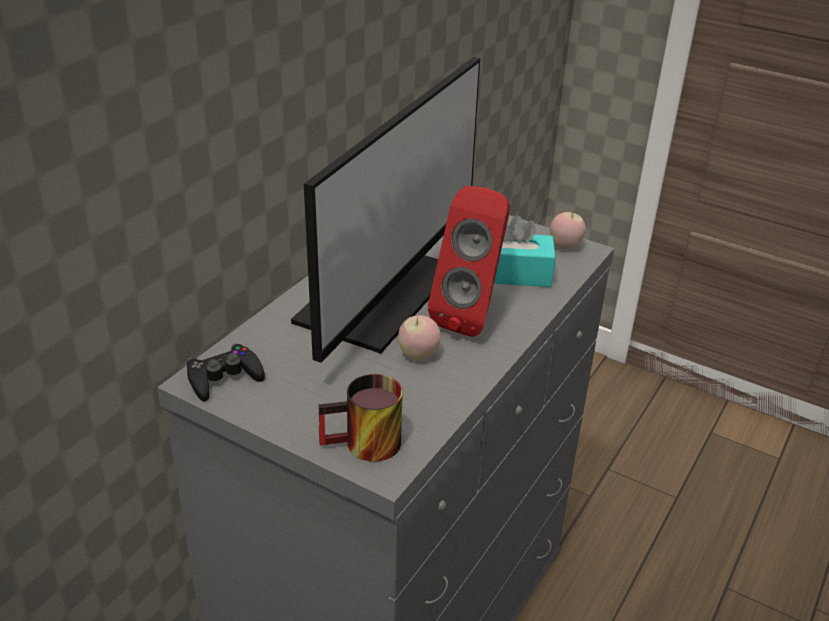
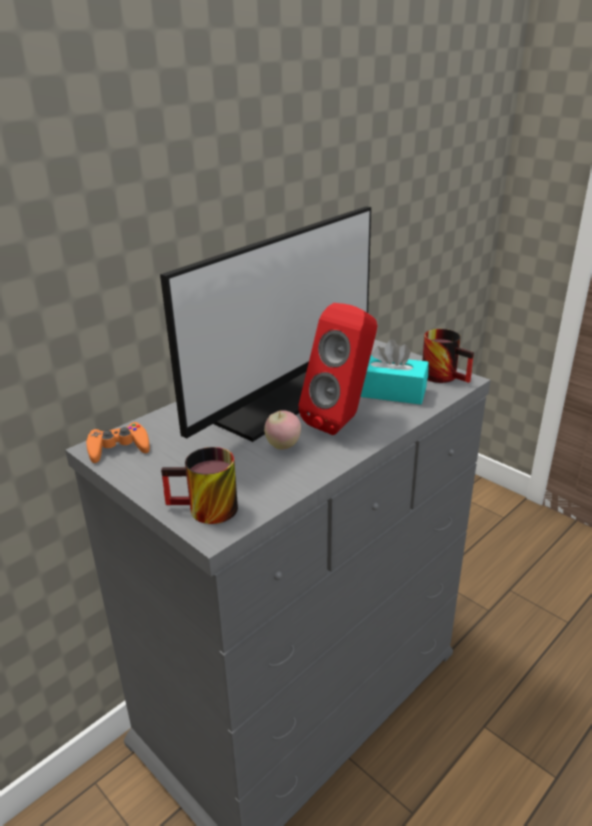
camera: 15 degrees right, 5 degrees down
(224, 378) = (118, 448): black game controller -> orange game controller
(565, 247) = (445, 376): apple -> mug

